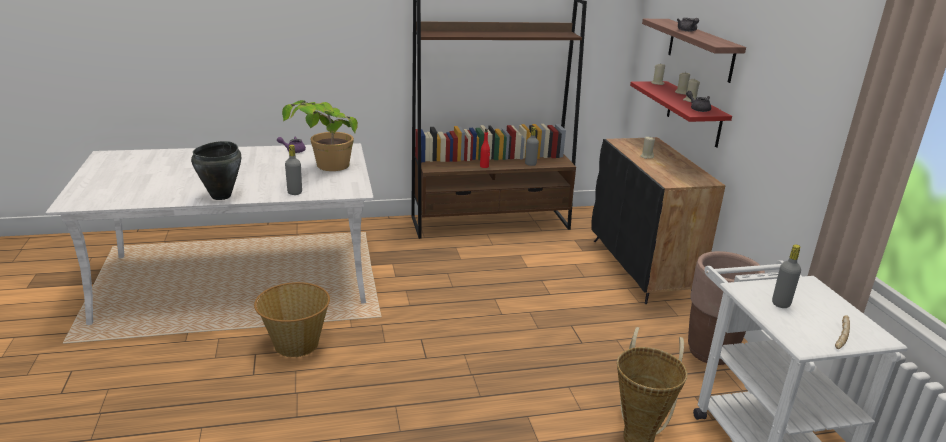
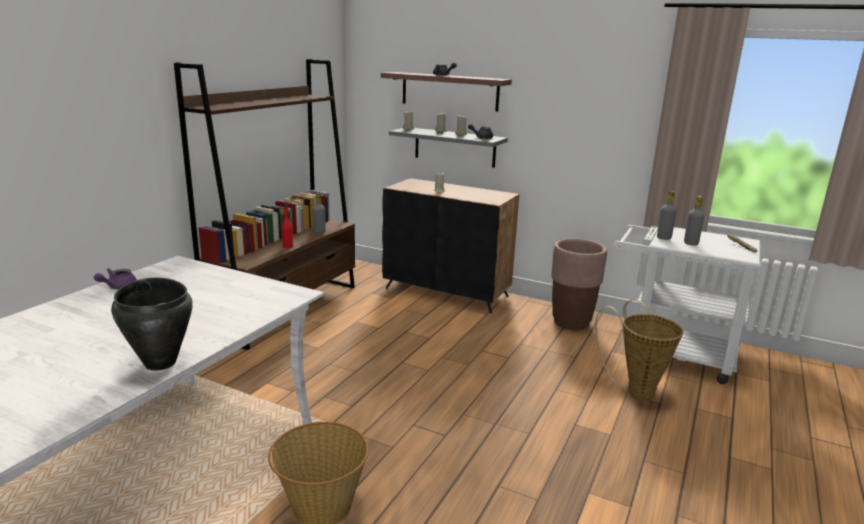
camera: 50 degrees left, 5 degrees down
(294, 192) = (239, 321): grey bottle -> grey bottle (664, 238)
(321, 170) = (208, 291): potted plant -> none
(694, 114) = (454, 147): red shelf -> grey shelf

